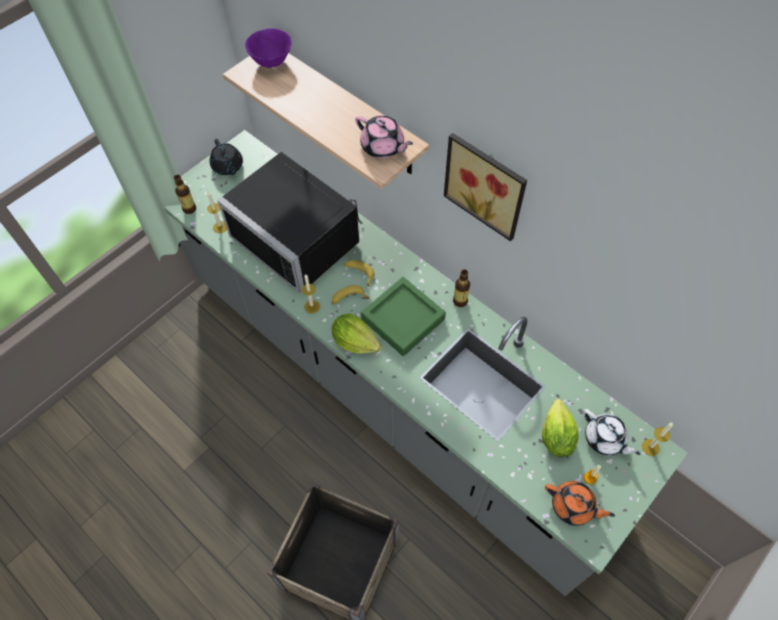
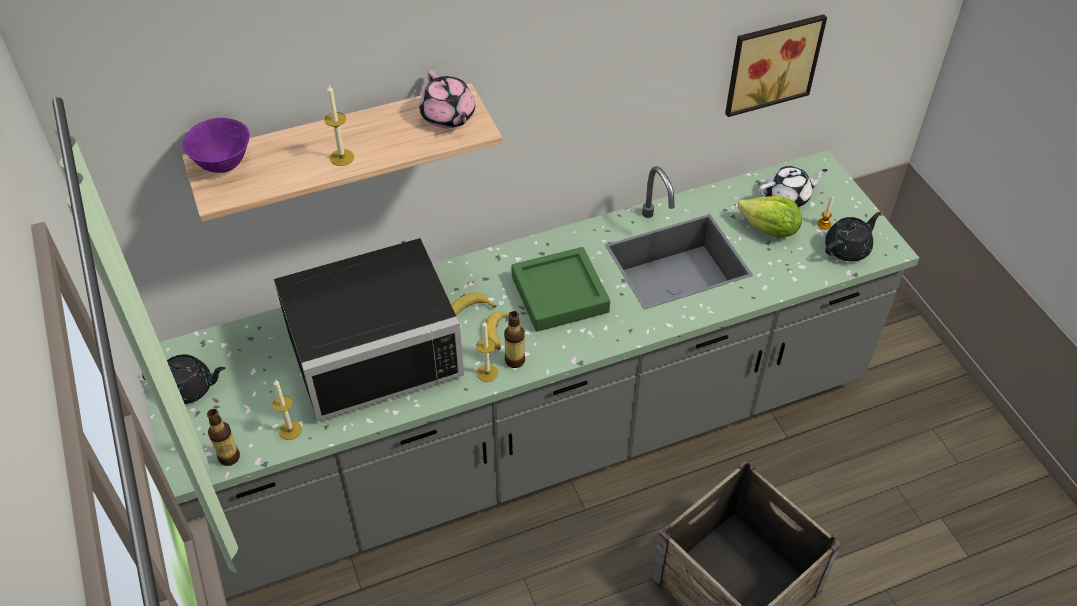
camera: 65 degrees left, 10 degrees down
(355, 341) = (563, 348): lettuce -> none
(383, 147) = (448, 117): pink teapot -> pink teapot turned 90 degrees clockwise
(460, 301) = (567, 237): bottle -> bottle (515, 360)
(486, 184) = (555, 66): picture -> picture (771, 62)
(573, 506) = (848, 248): orange teapot -> black teapot
(650, 447) = (811, 171): candle -> candle (342, 157)

